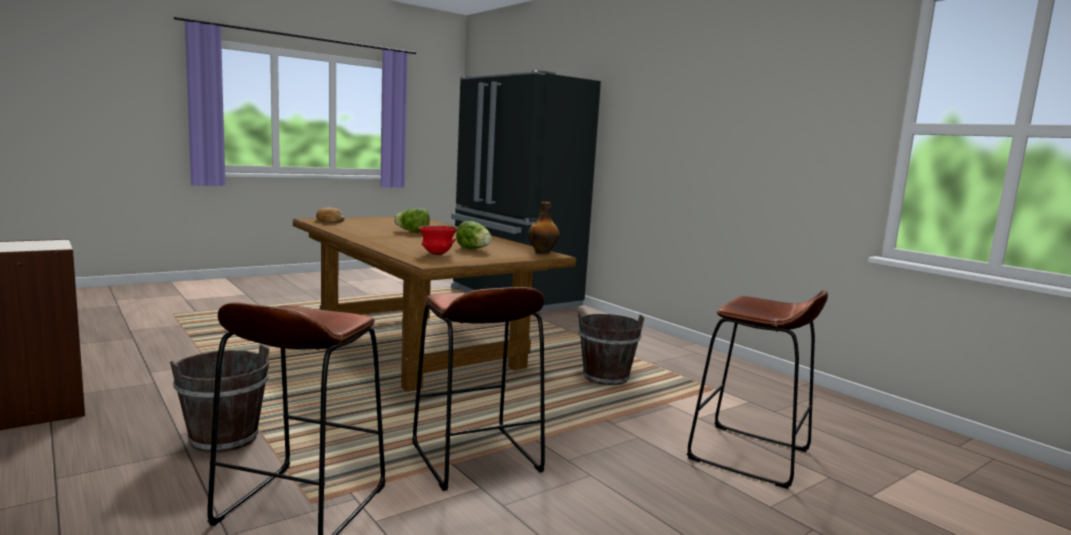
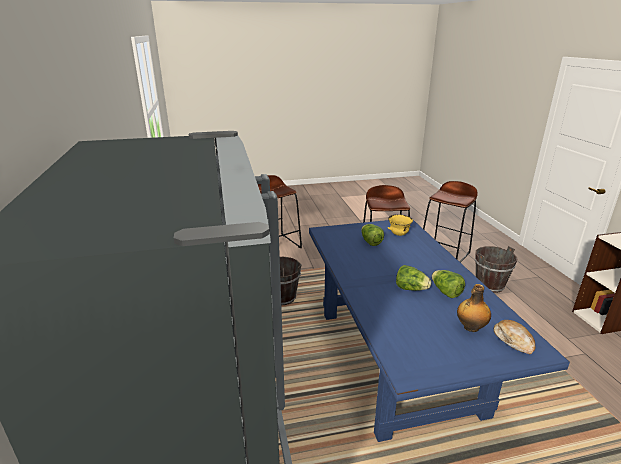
camera: 155 degrees left, 15 degrees up
(377, 231) = (445, 292): none -> lettuce
(417, 348) = (395, 358): brown dining table -> blue dining table
(437, 254) = (398, 234): red bowl -> yellow bowl
(543, 252) = (325, 234): bottle -> bottle (470, 327)

